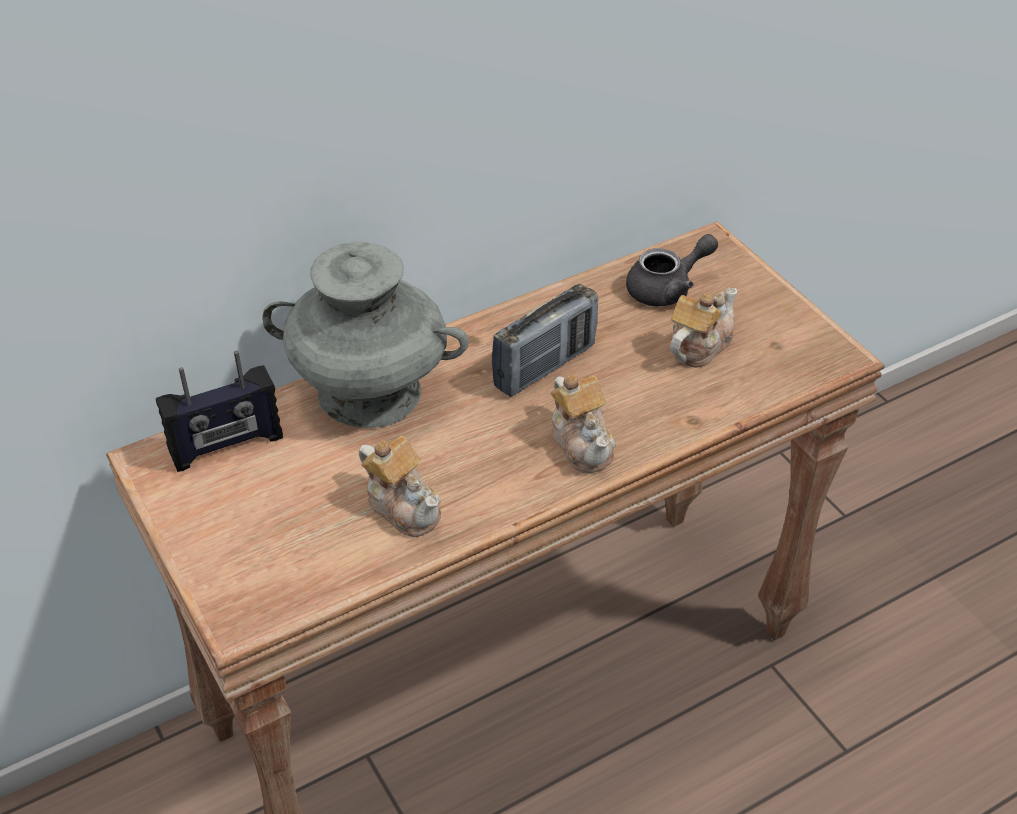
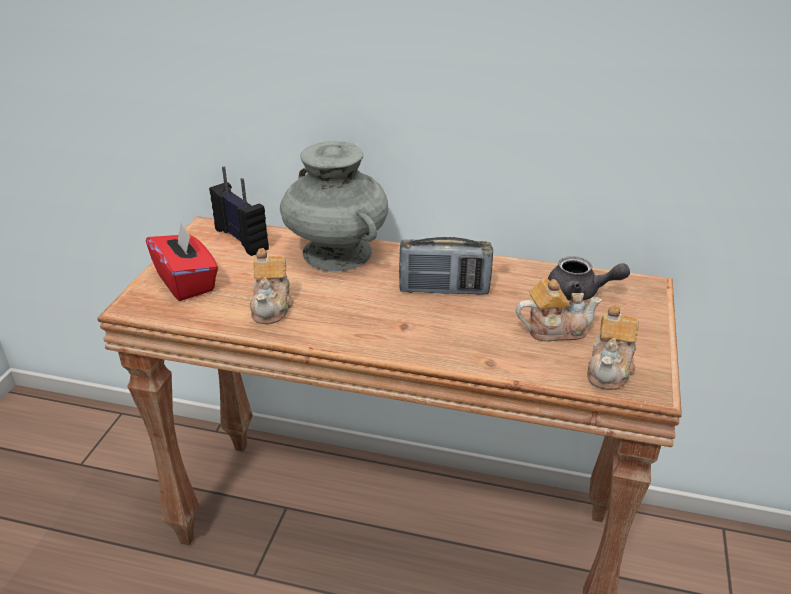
camera: 45 degrees right, 10 degrees down
(226, 446) = (242, 239): radio -> radio turned 150 degrees counterclockwise
(255, 546) = (187, 282): none -> red tissue box
(582, 443) = (406, 334): teapot -> teapot (610, 369)

